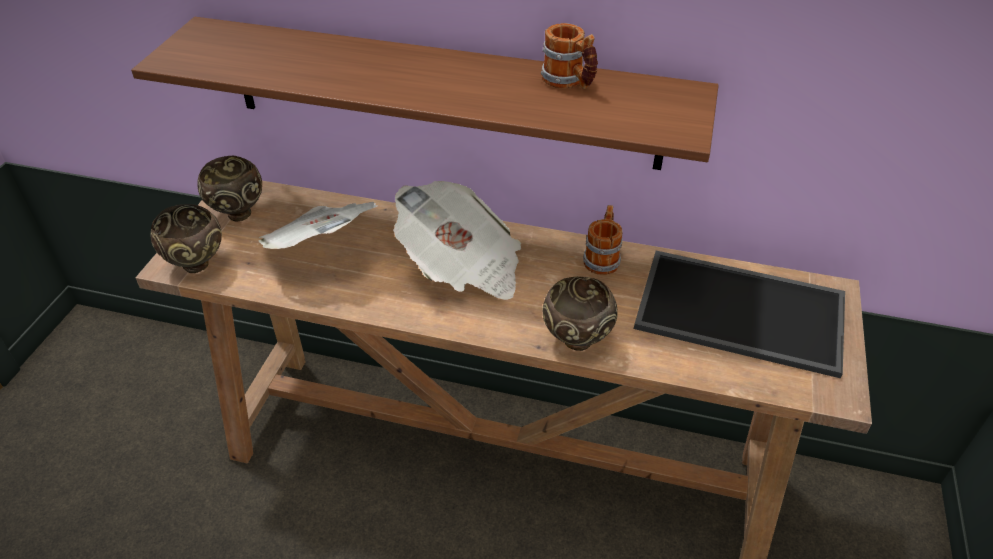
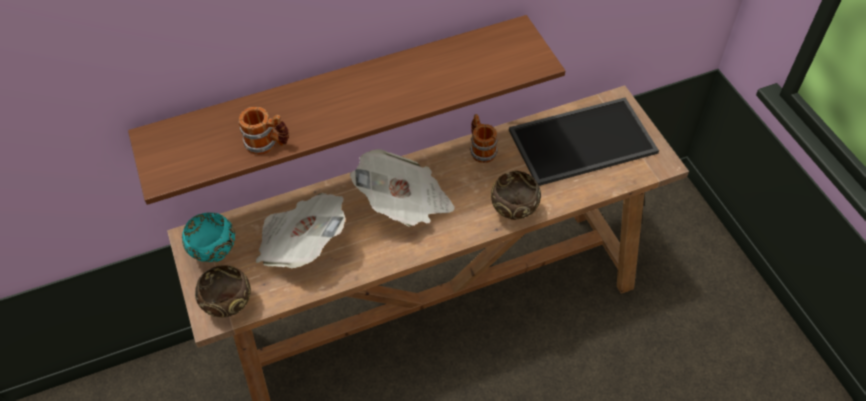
camera: 35 degrees left, 10 degrees up
(237, 214) = (215, 254): brown bowl -> turquoise bowl
(569, 82) = (445, 57): mug -> mug (268, 144)

